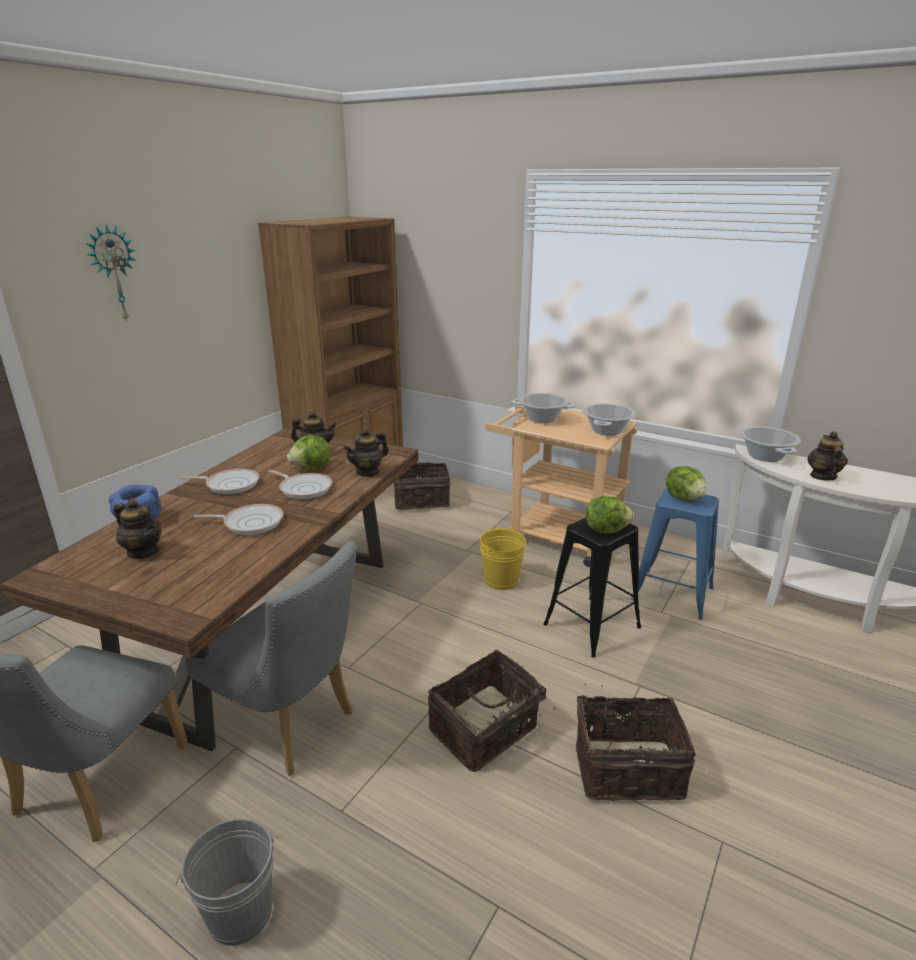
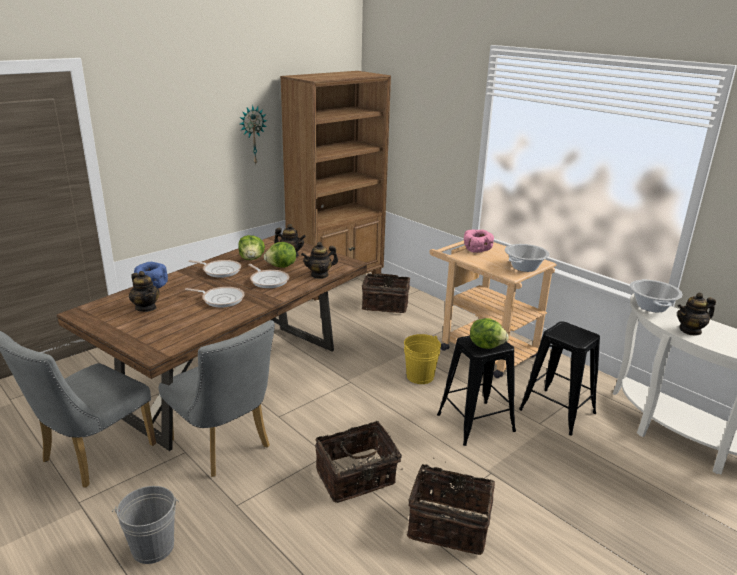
camera: 15 degrees right, 0 degrees up
(114, 273) = (167, 111): wall clock -> wall clock (252, 135)
(542, 418) = (476, 251): cooking pot -> pink bowl
(672, 594) = (557, 411): blue stool -> black stool
(684, 498) = (569, 331): lettuce -> lettuce (252, 259)
(822, 476) = (690, 330): teapot -> teapot turned 135 degrees counterclockwise

